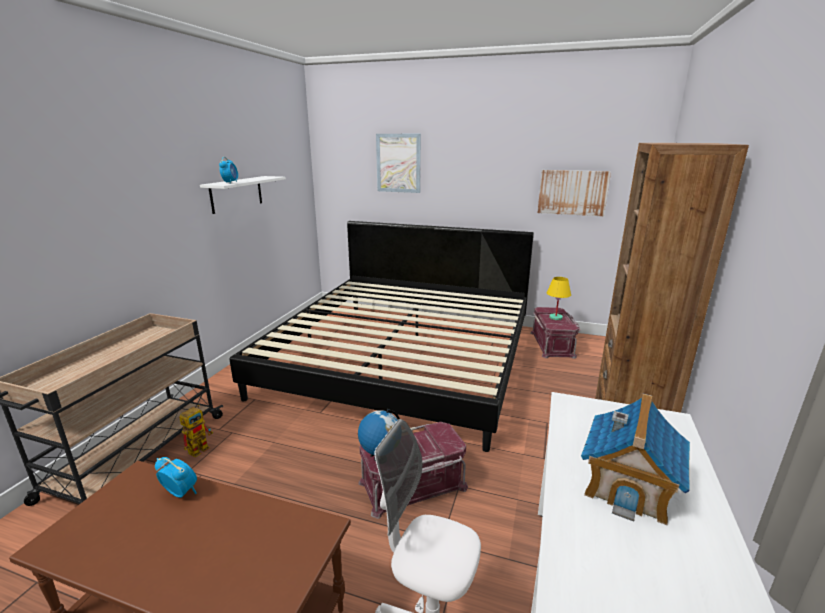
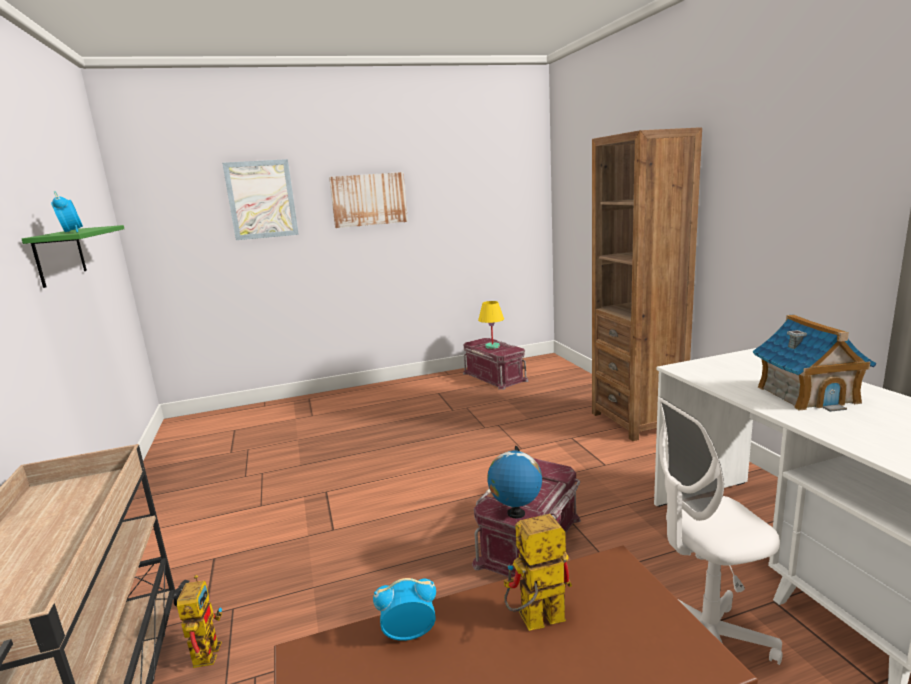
camera: 35 degrees left, 5 degrees down
(230, 530) = (534, 623): none -> toy robot
(236, 194) = (60, 255): white shelf -> green shelf
(403, 358) = (361, 439): bed -> none
(572, 192) = (473, 212): picture -> picture (369, 200)

